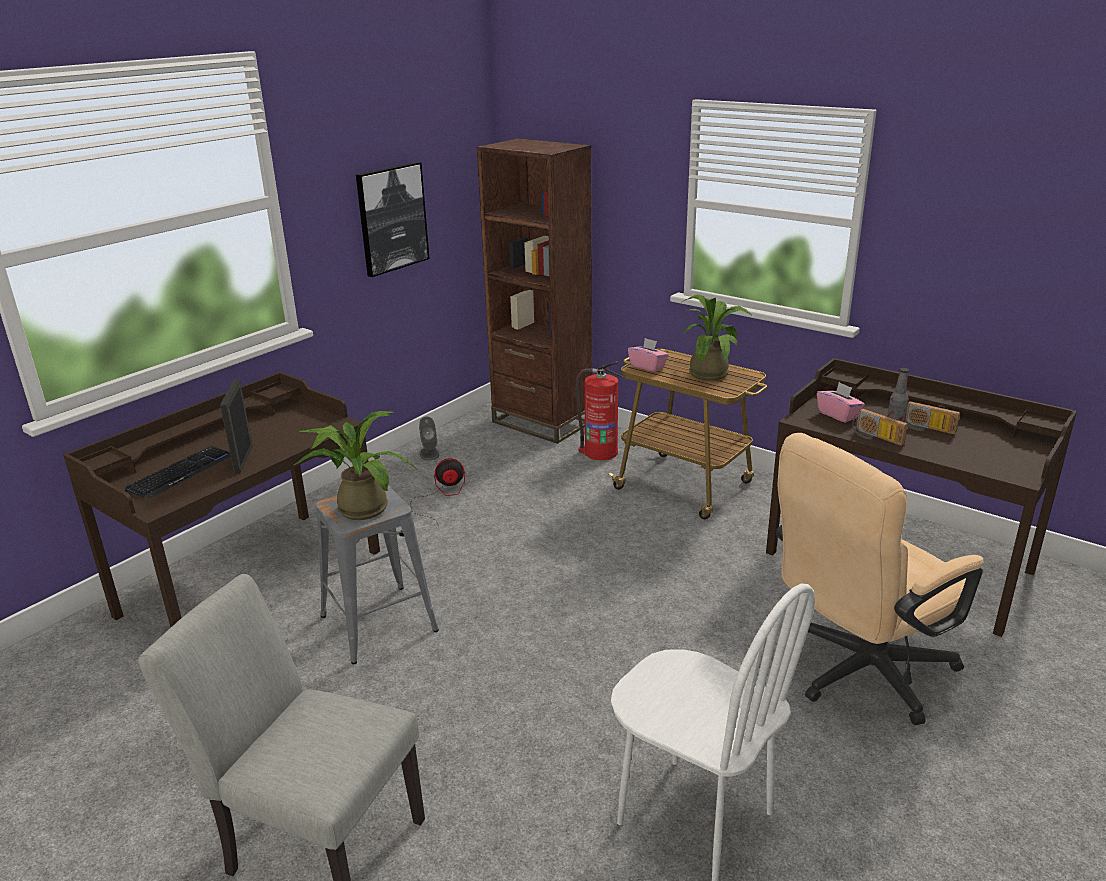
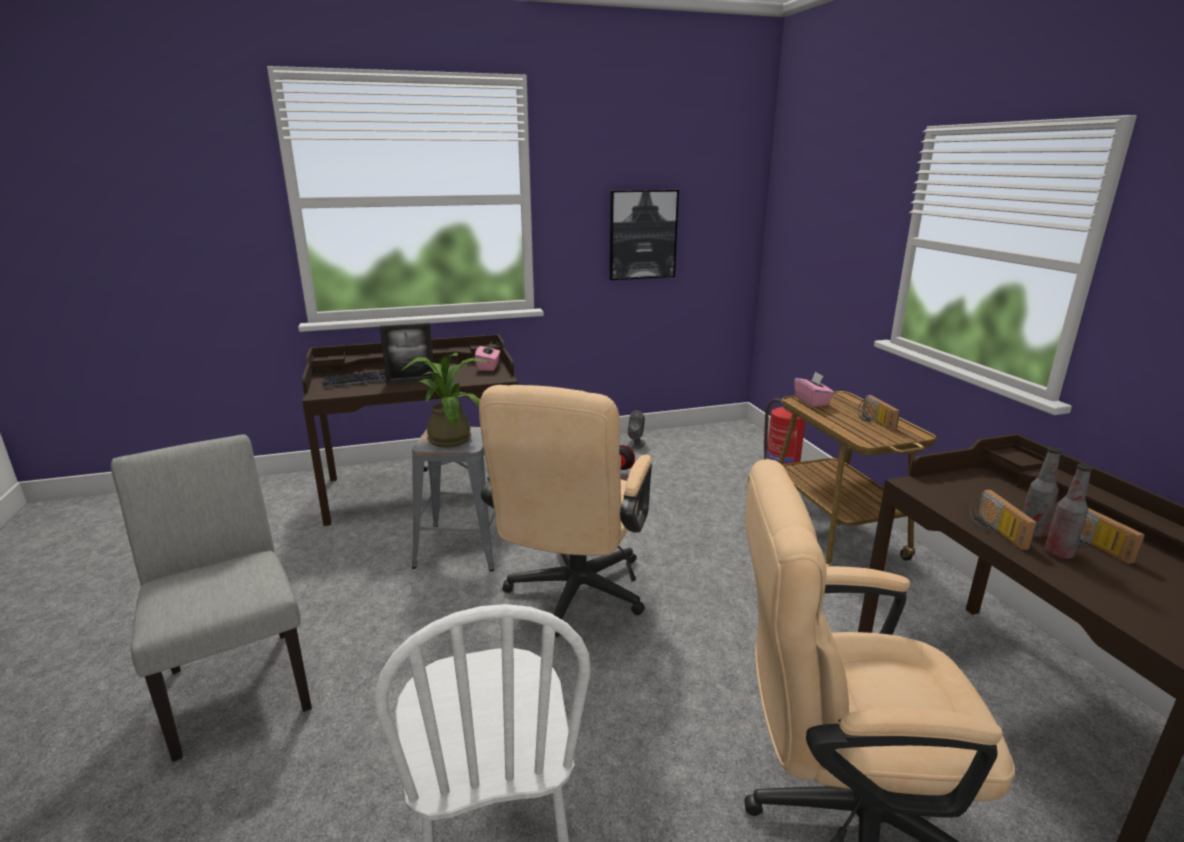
camera: 35 degrees right, 5 degrees down
(243, 459) = (411, 382): picture frame -> picture frame turned 135 degrees counterclockwise
(538, 620) = (572, 597): none -> beige office chair
(541, 422) = (752, 448): brown bookcase -> none
(711, 372) = (873, 422): potted plant -> radio
(838, 415) = (972, 494): pink tissue box -> pink tissue box (488, 367)
(919, 440) = (1058, 553): none -> bottle

